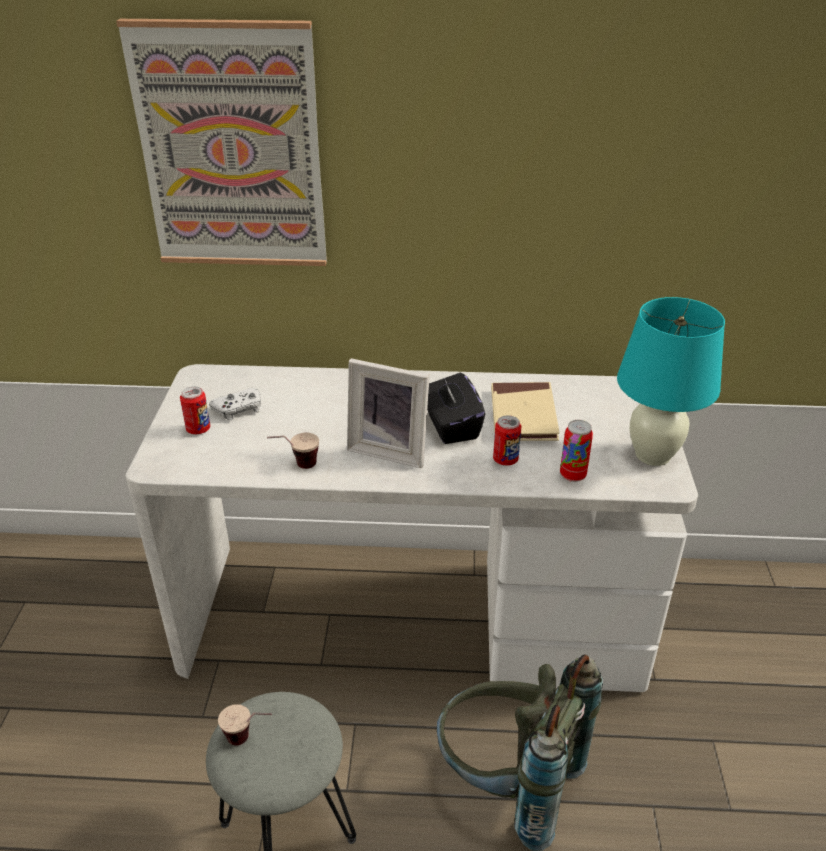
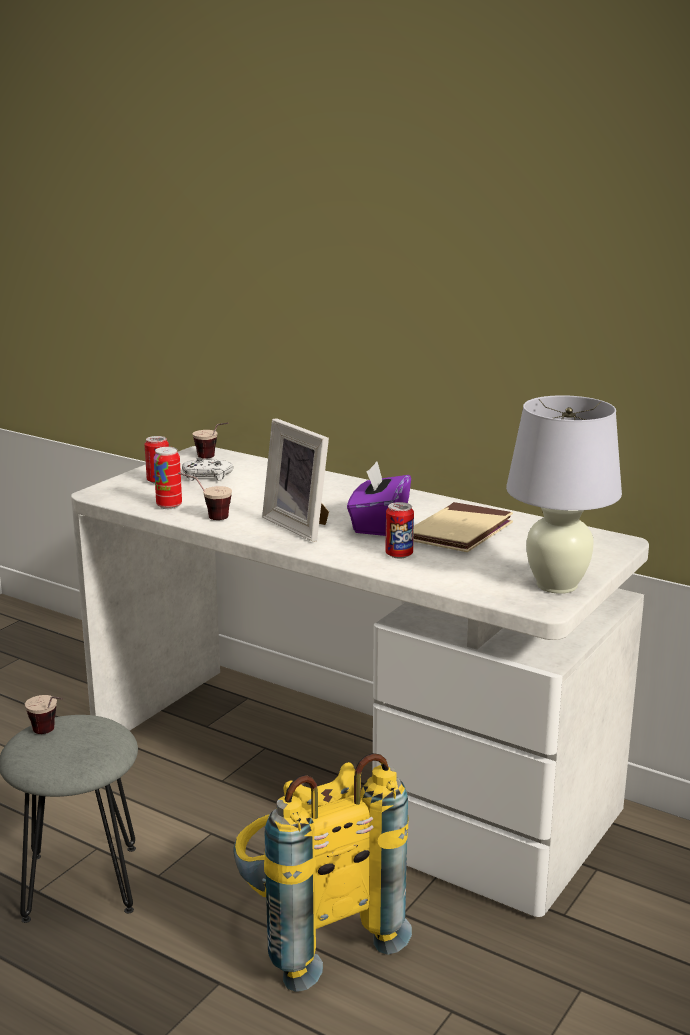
camera: 30 degrees right, 15 degrees down
(219, 381) = (213, 458): none -> cup
(231, 149) = (258, 232): picture -> none
(451, 426) = (378, 524): black tissue box -> purple tissue box
(508, 785) = (312, 933): grey backpack -> yellow backpack
(572, 475) = (451, 578): can -> can (169, 506)
(652, 455) = (557, 585): turquoise table lamp -> white table lamp

